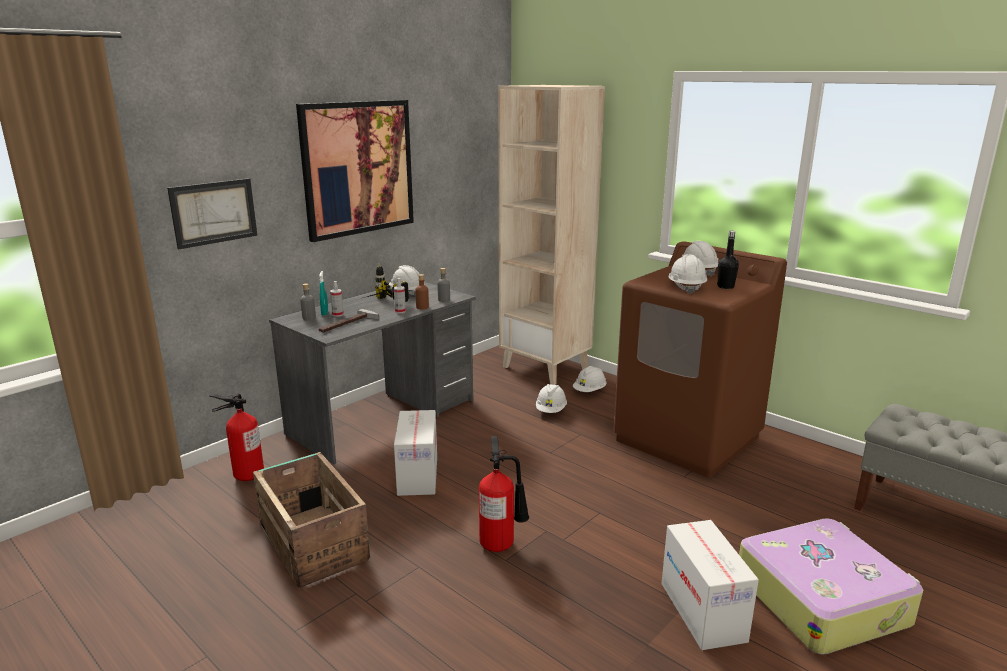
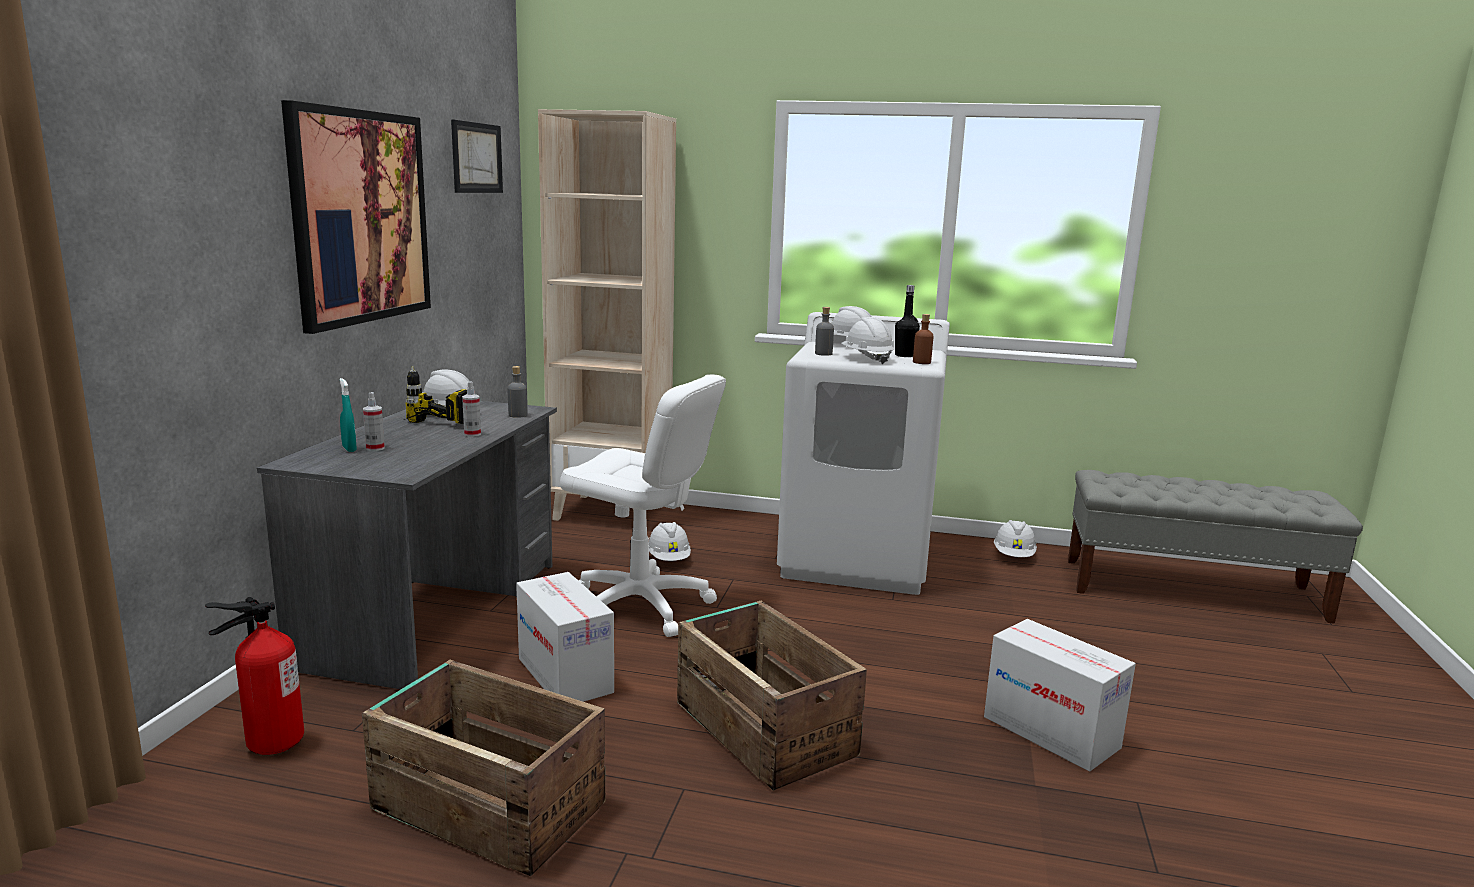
camera: 30 degrees left, 5 degrees down
(214, 212) = (168, 275): picture -> picture (476, 158)
(309, 318) = (330, 457): grey bottle -> grey bottle (823, 354)
(348, 324) = (412, 457): hammer -> none
(422, 307) = (499, 426): brown bottle -> brown bottle (921, 362)
(501, 543) = (763, 727): fire extinguisher -> crate
(502, 440) = (640, 606): none -> white office chair
(589, 391) = (694, 529): white hard hat -> white hard hat (1014, 556)
(688, 439) = (857, 559): brown washing machine -> white washing machine
(821, 598) = (1136, 684): suitcase -> none

